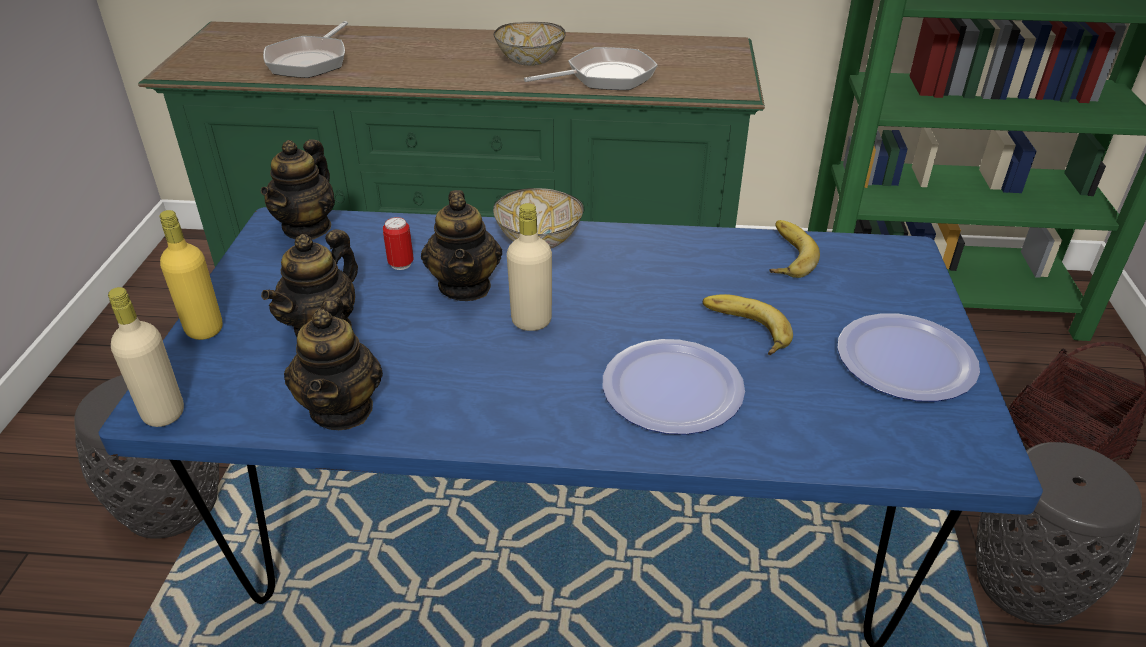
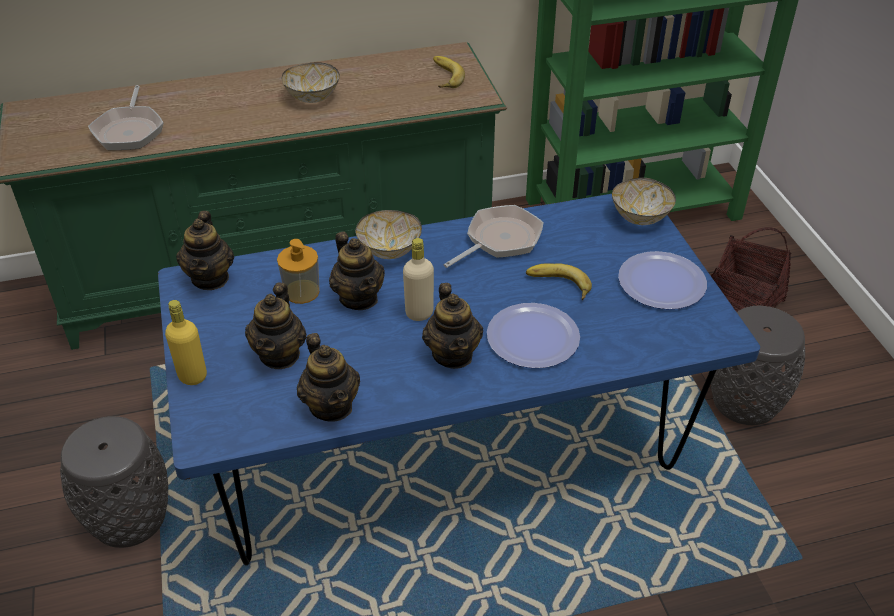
camera: 20 degrees left, 5 degrees up
(163, 413) = (211, 441): beige bottle -> none
(401, 264) = (302, 292): can -> soap dispenser
(546, 383) = (453, 354): none -> teapot
(604, 77) = (379, 102): frying pan -> frying pan (499, 240)
(783, 254) = (559, 223): banana -> banana (443, 76)
(907, 269) = (641, 217): none -> bowl

